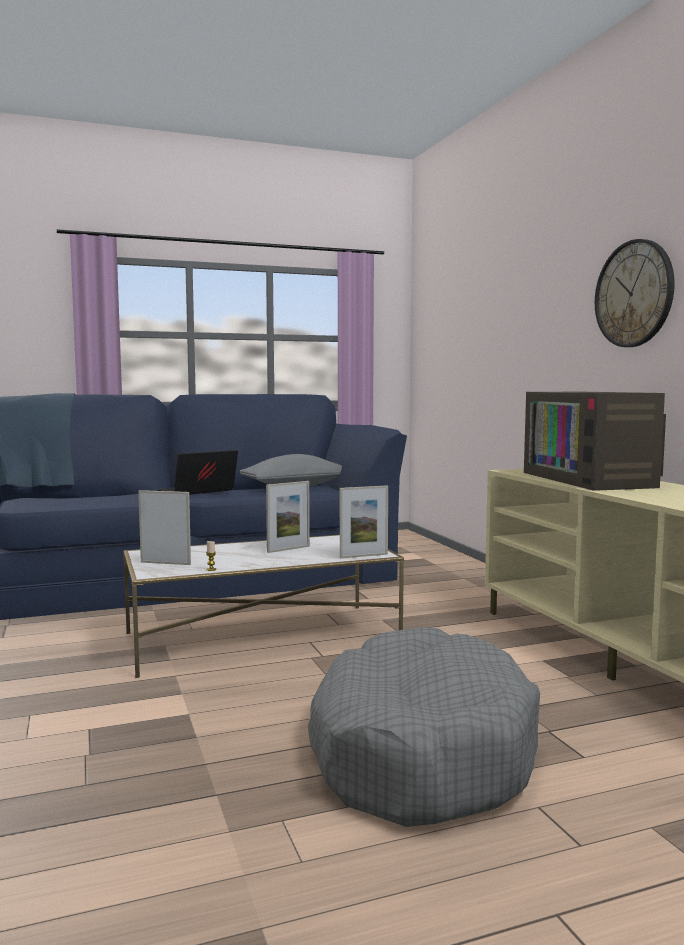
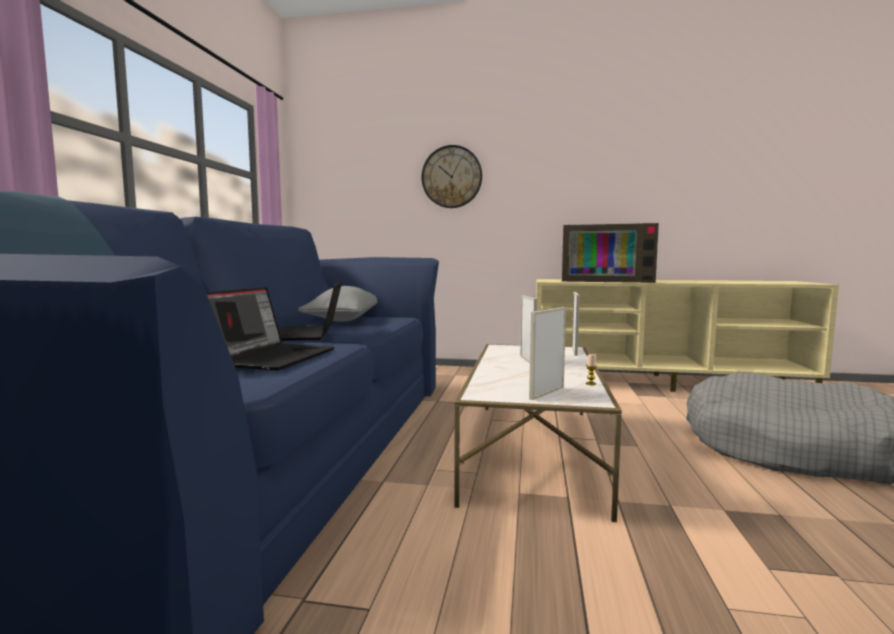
camera: 60 degrees left, 0 degrees up
(106, 499) = (272, 357): none -> laptop
(634, 294) = (587, 168): wall clock -> wall clock (451, 177)

